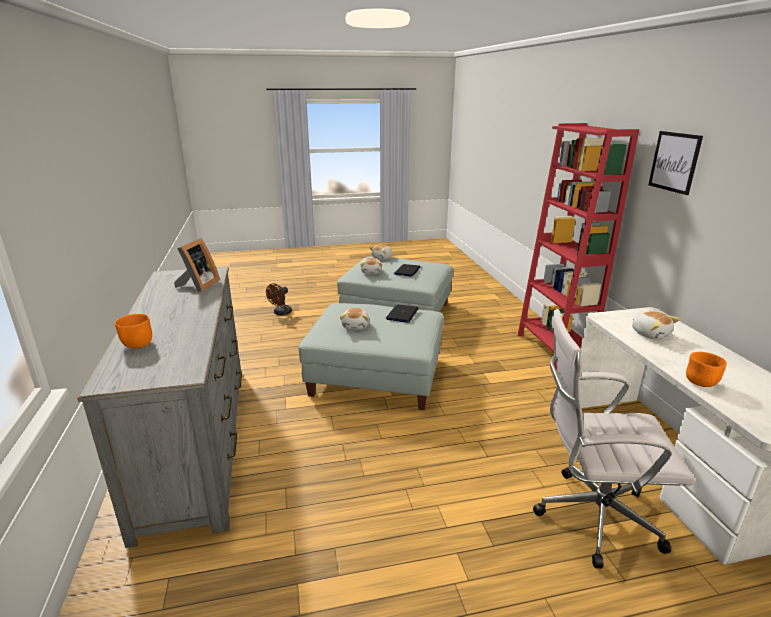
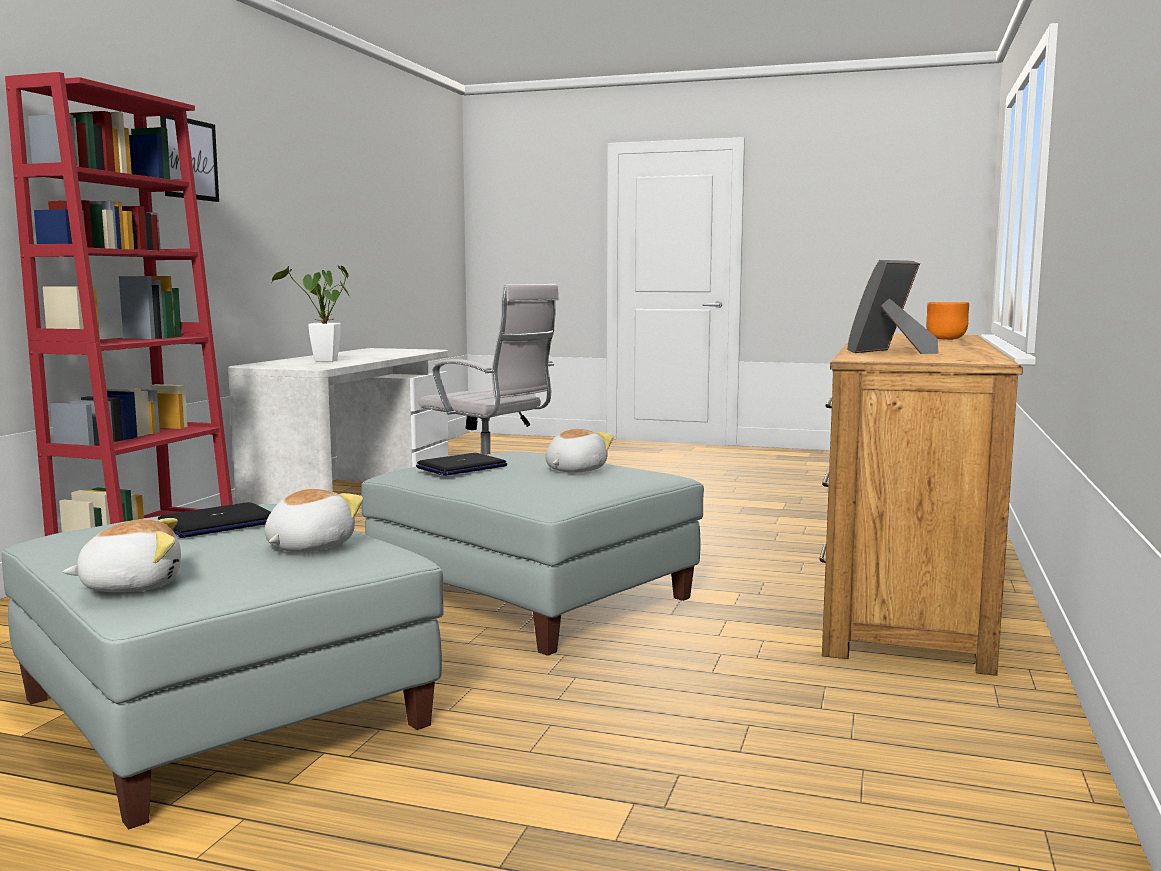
camera: 150 degrees left, 15 degrees down
(197, 440) = (905, 588): grey dresser -> brown dresser
(281, 313) = (615, 829): brown fan -> none
(650, 334) = (323, 361): plush toy -> potted plant
(701, 383) = (398, 354): orange bowl -> none

